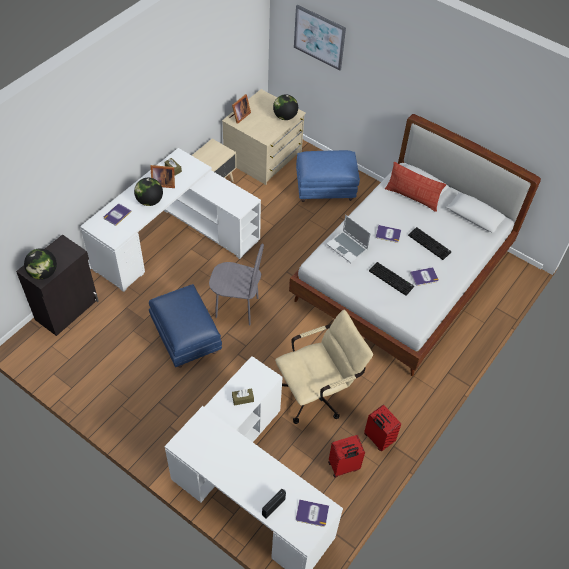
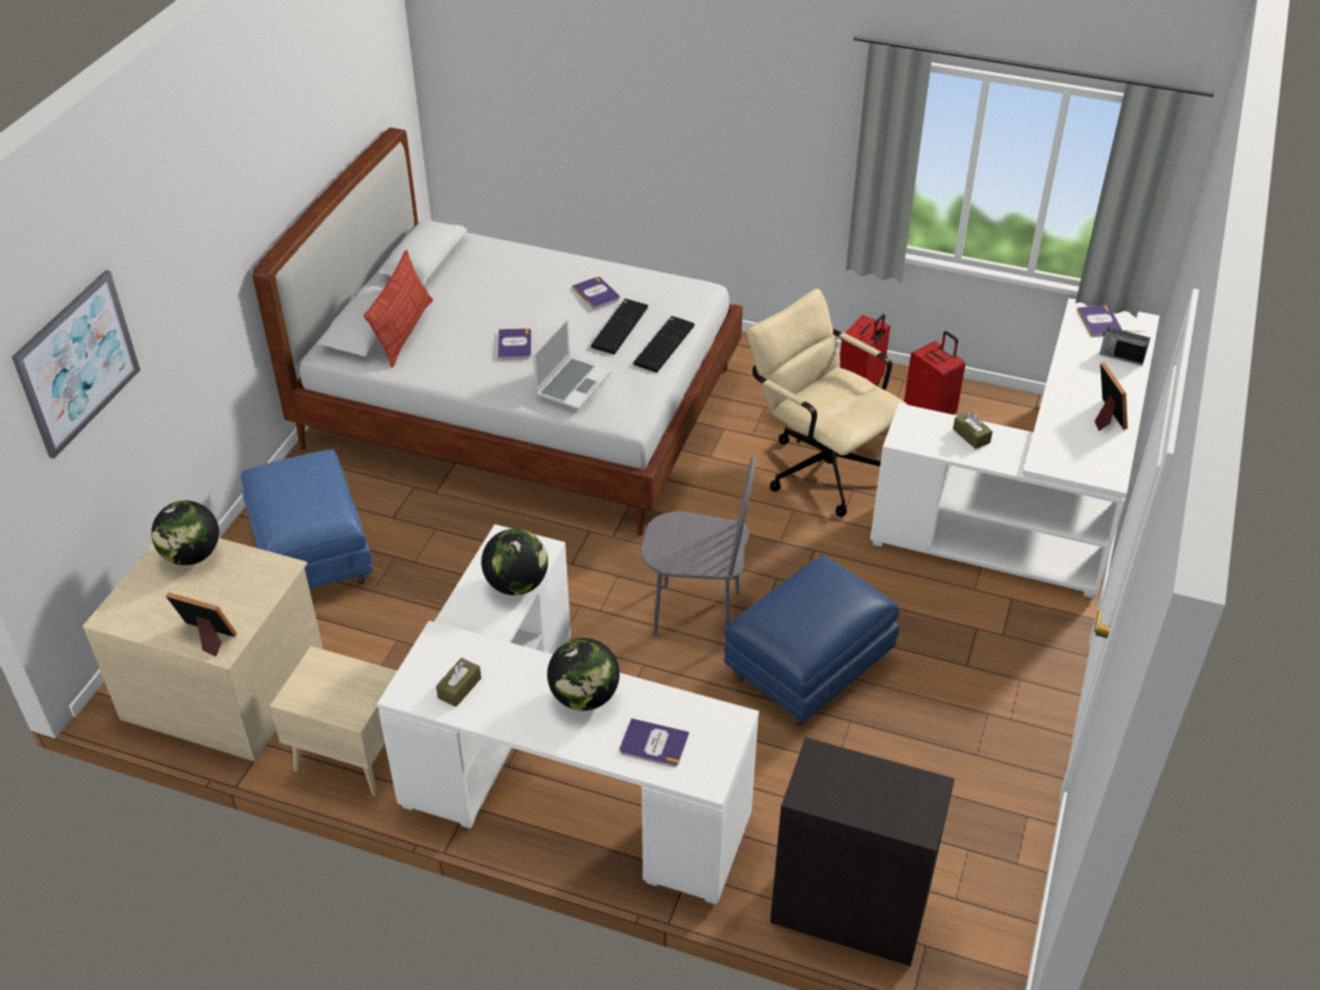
camera: 105 degrees left, 10 degrees down
(43, 273) = (911, 791): globe -> globe (516, 584)
(163, 183) = (514, 692): picture frame -> picture frame (1105, 416)
(237, 308) = (696, 613): grey chair -> grey chair turned 105 degrees clockwise
(430, 244) = (516, 296): keyboard -> keyboard (663, 344)

